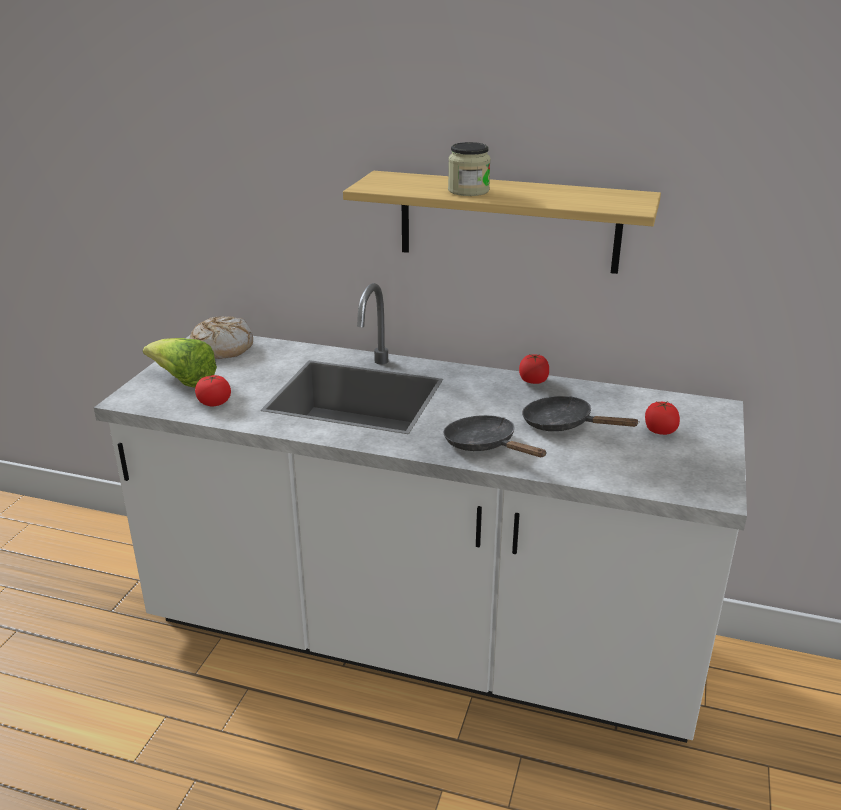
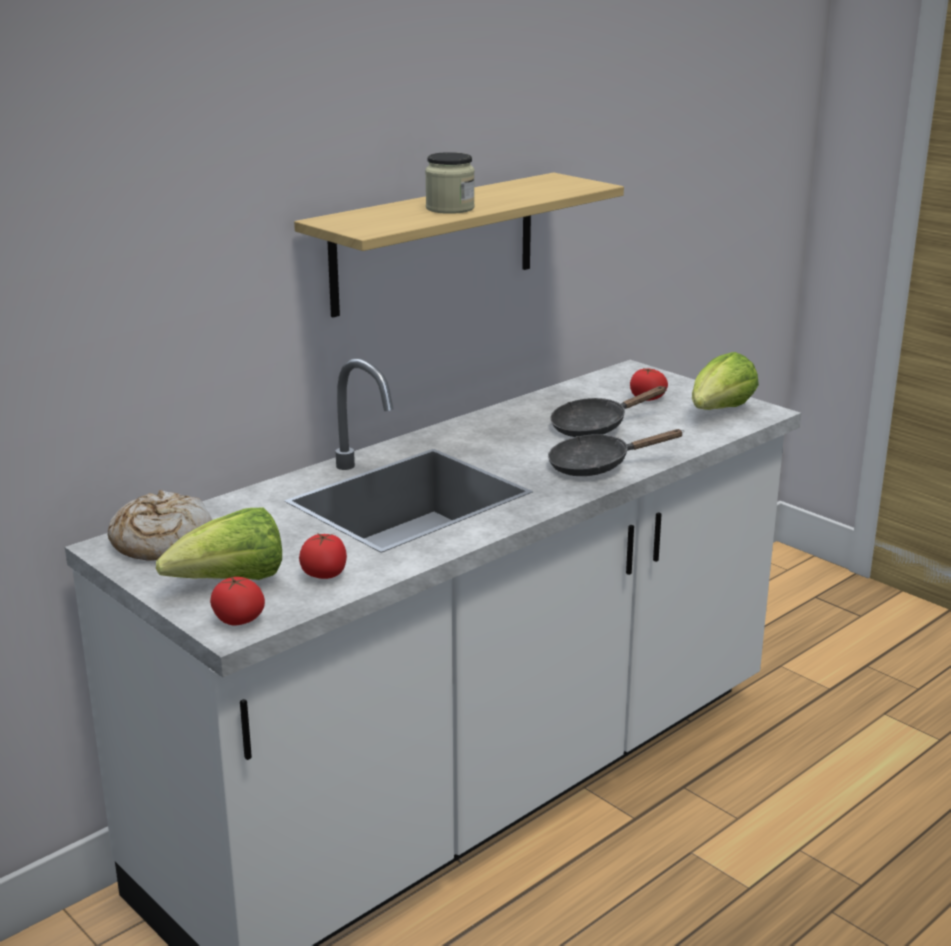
camera: 60 degrees left, 5 degrees down
(533, 381) = (493, 415): tomato -> tomato (238, 620)
(679, 472) = (719, 412): none -> lettuce

